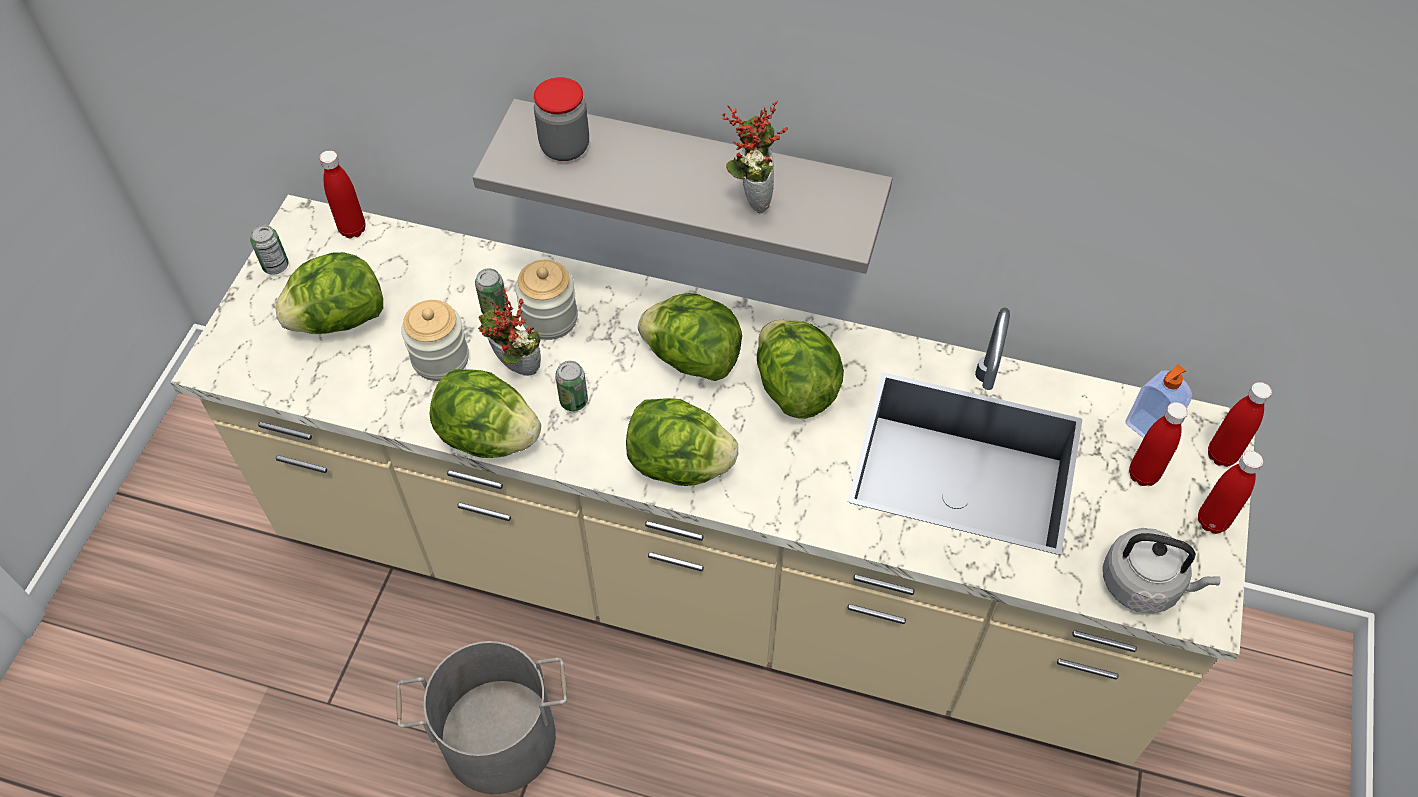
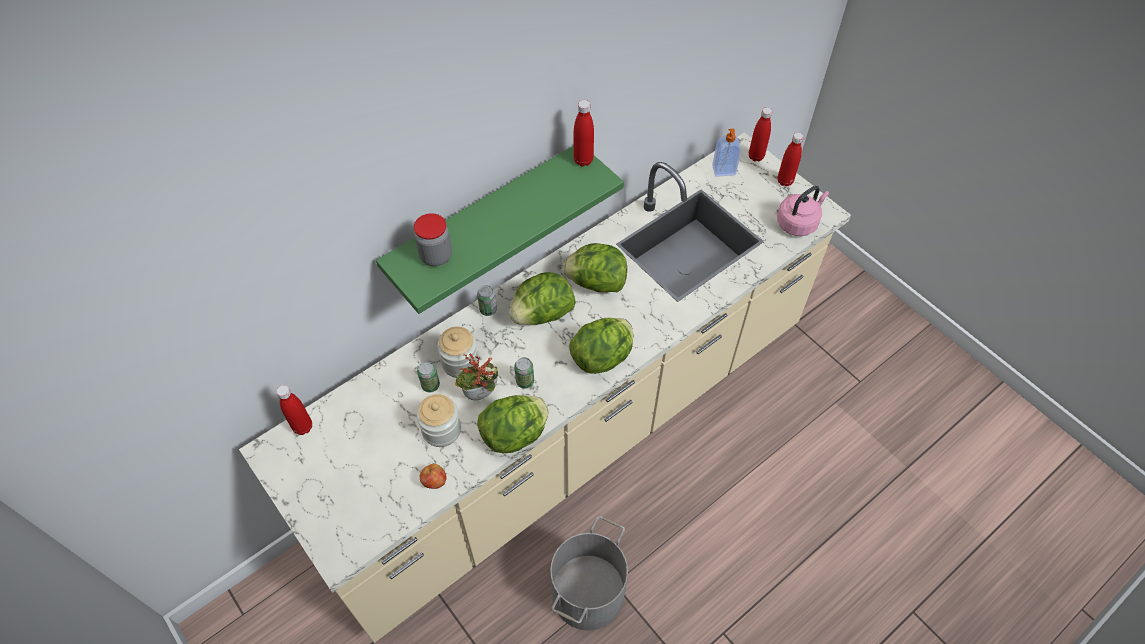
camera: 55 degrees left, 0 degrees up
(276, 266) = (291, 483): can -> can (488, 310)
(339, 320) = (366, 469): lettuce -> none
(365, 395) = (434, 482): none -> apple
(699, 177) = (485, 221): grey shelf -> green shelf
(752, 196) = (543, 199): potted plant -> none
(1143, 475) = (745, 188): red bottle -> red bottle (583, 160)
(1144, 584) = (798, 223): grey kettle -> pink kettle

